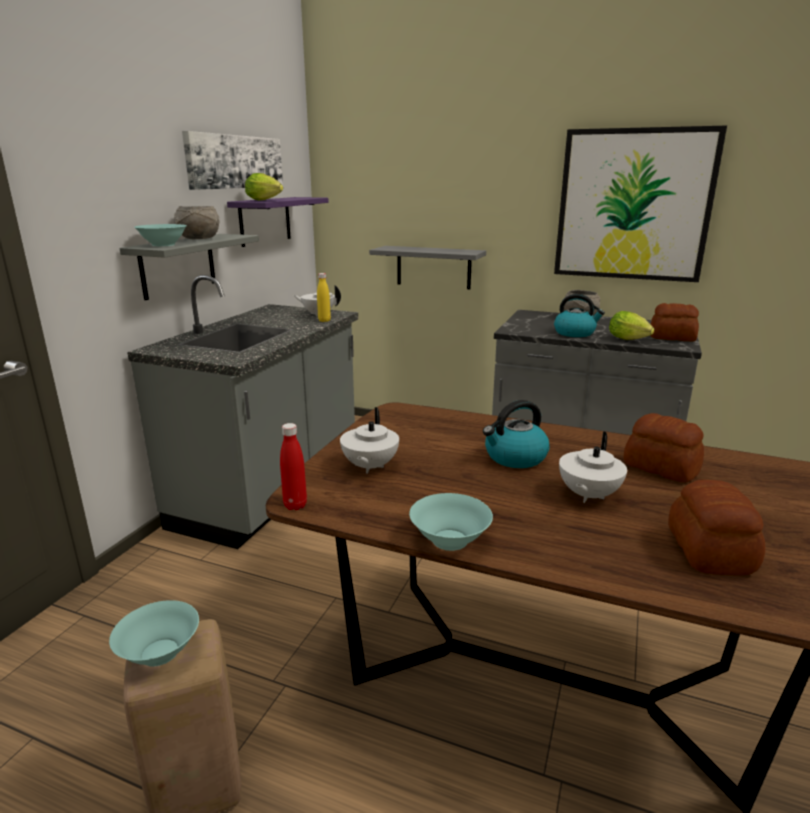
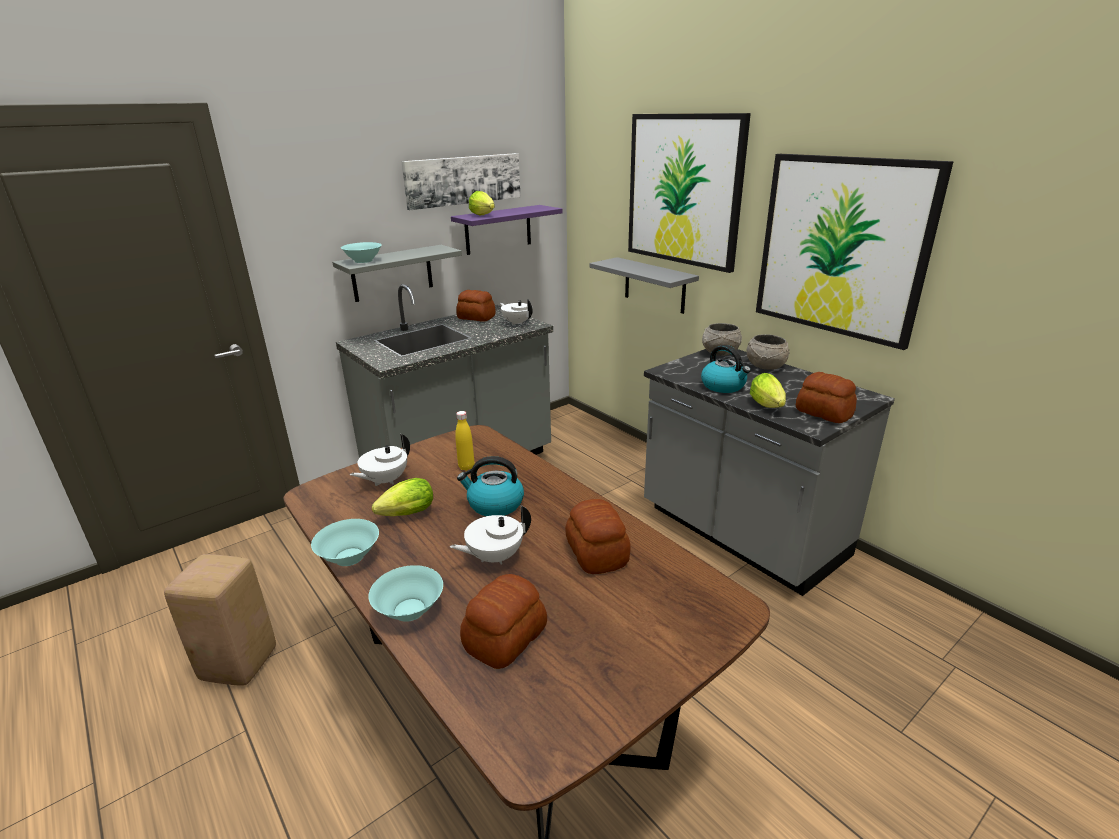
camera: 30 degrees right, 5 degrees up
(161, 652) = (201, 569): turquoise bowl -> turquoise bowl (410, 610)
(198, 239) = (405, 253): grey bowl -> grey bowl (719, 353)
(266, 315) = (476, 318): none -> bread
(295, 505) = (302, 497): red bottle -> none
(324, 320) = (510, 332): yellow bottle -> yellow bottle (466, 467)
(443, 489) = (404, 515): none -> lettuce
(464, 171) = (684, 190): none -> picture

